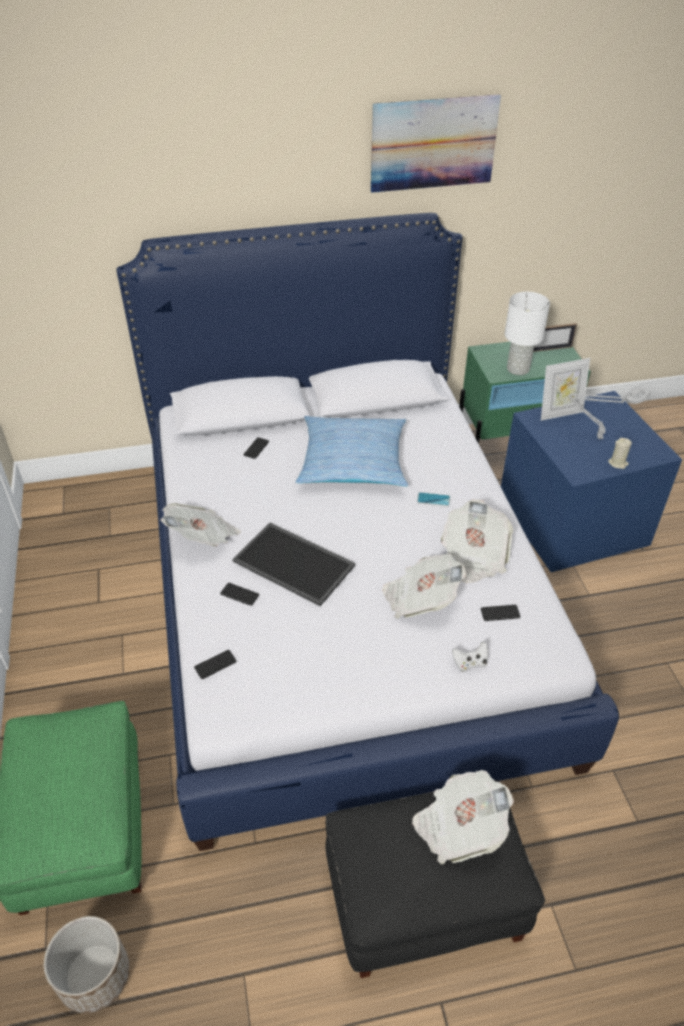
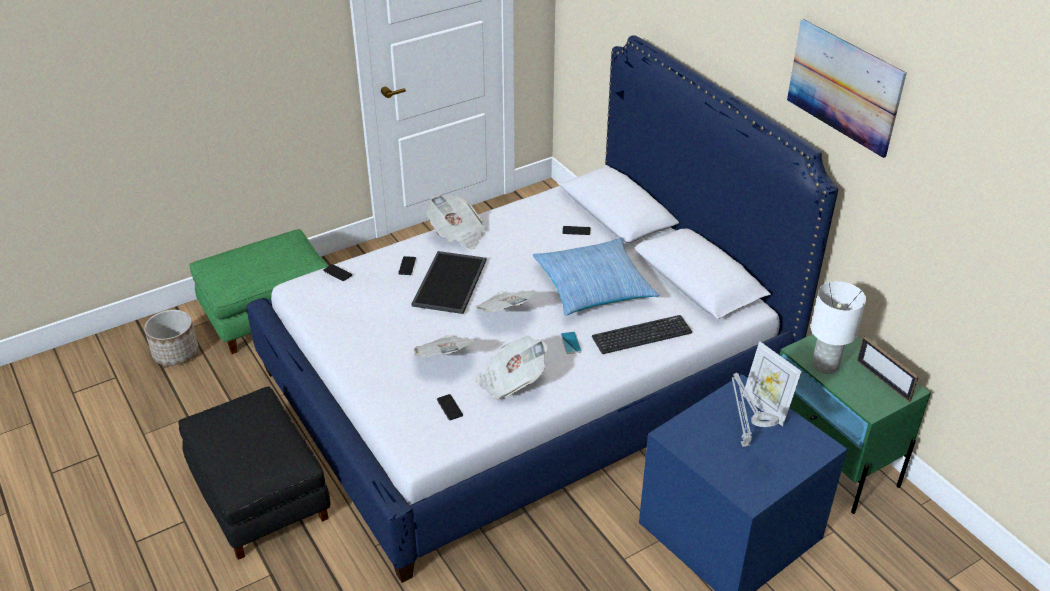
camera: 70 degrees right, 5 degrees down
(440, 452) = (642, 335): none -> keyboard
(459, 827) = (266, 447): newspaper -> newspaper (506, 313)
(470, 663) = (387, 398): white game controller -> none
(618, 463) = (708, 464): beige candle -> none

